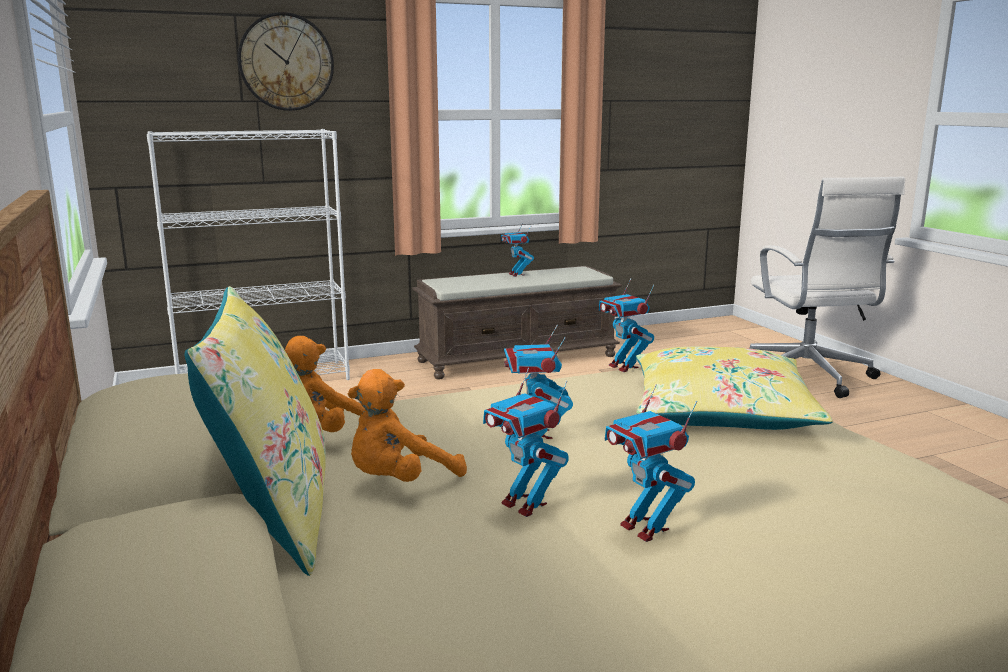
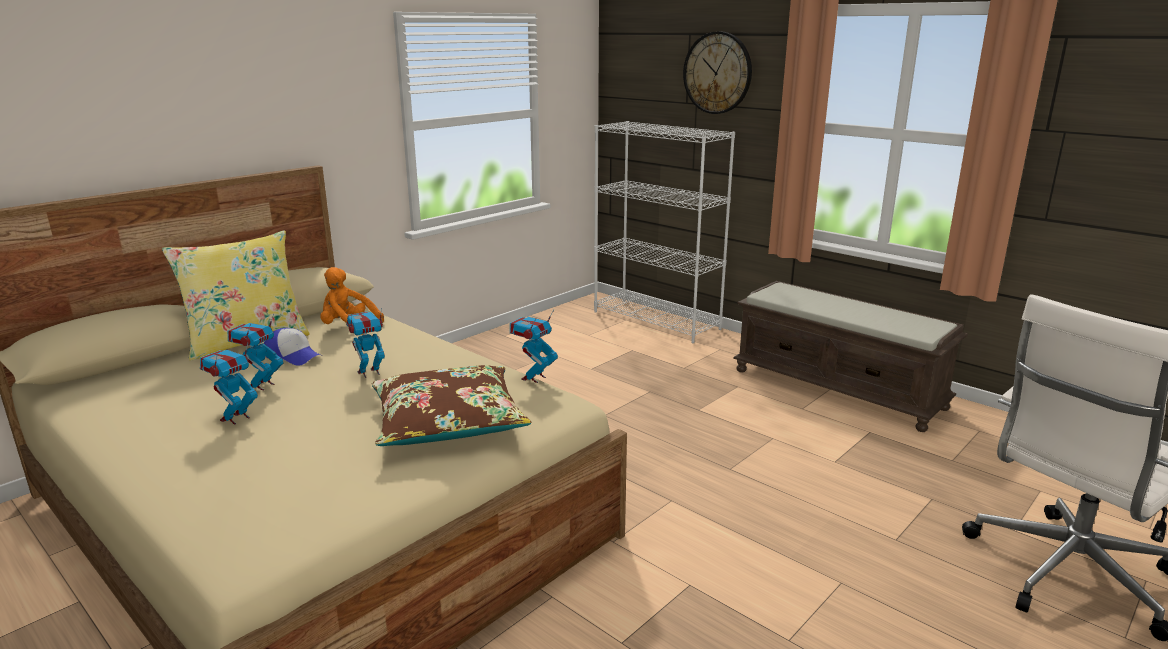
camera: 65 degrees right, 5 degrees up
(399, 481) = (293, 355): orange plush toy -> cap
(516, 274) = (858, 306): toy robot -> none
(720, 411) = (448, 422): yellow pillow -> brown pillow

